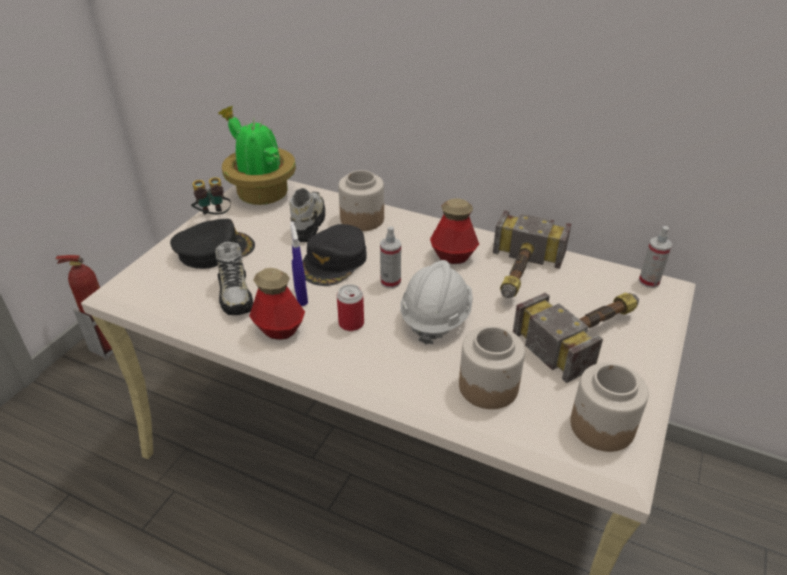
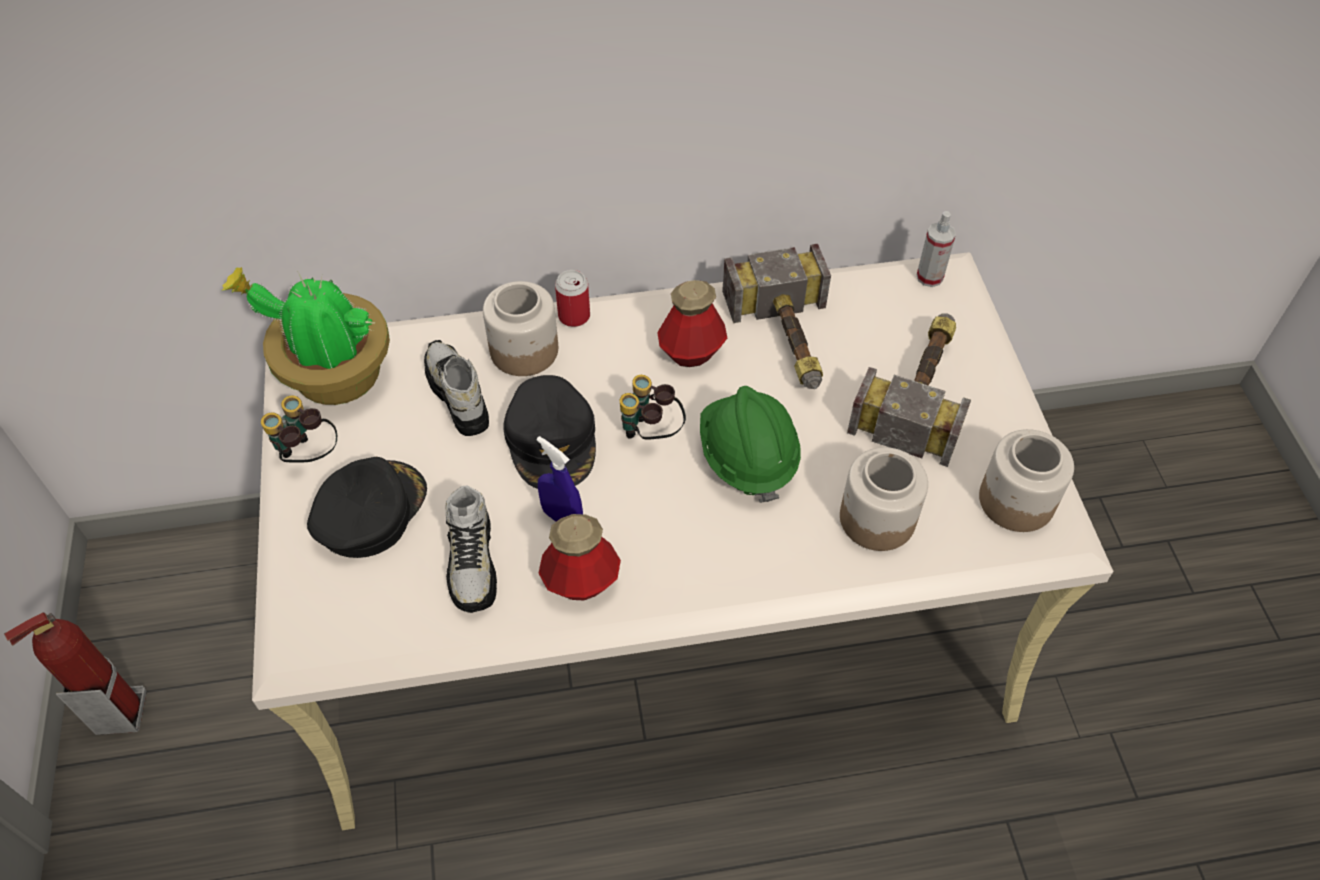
camera: 35 degrees left, 15 degrees up
(236, 294) = (473, 563): shoe -> shoe turned 45 degrees clockwise
(351, 323) = (659, 522): can -> can (574, 316)
(390, 282) = (651, 434): spray bottle -> binoculars
(435, 317) = (747, 457): white hard hat -> green hard hat

